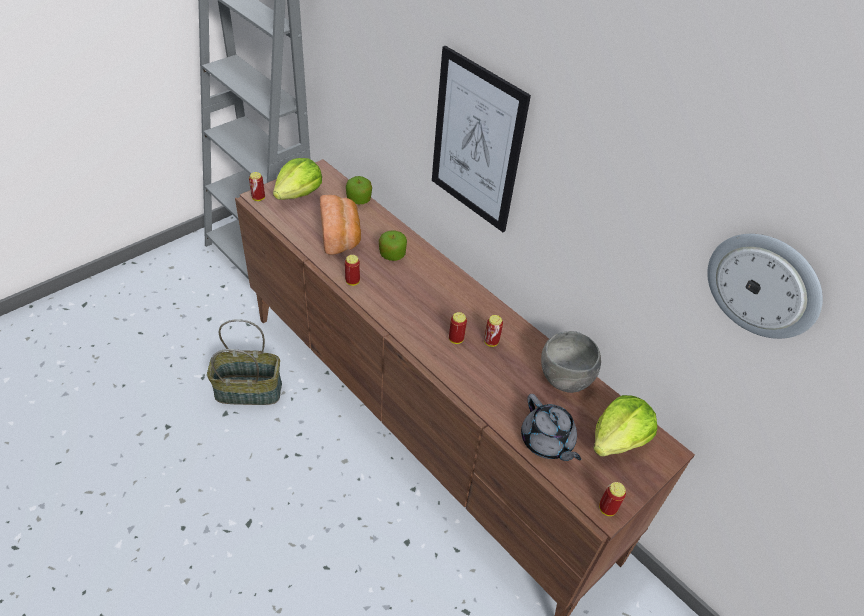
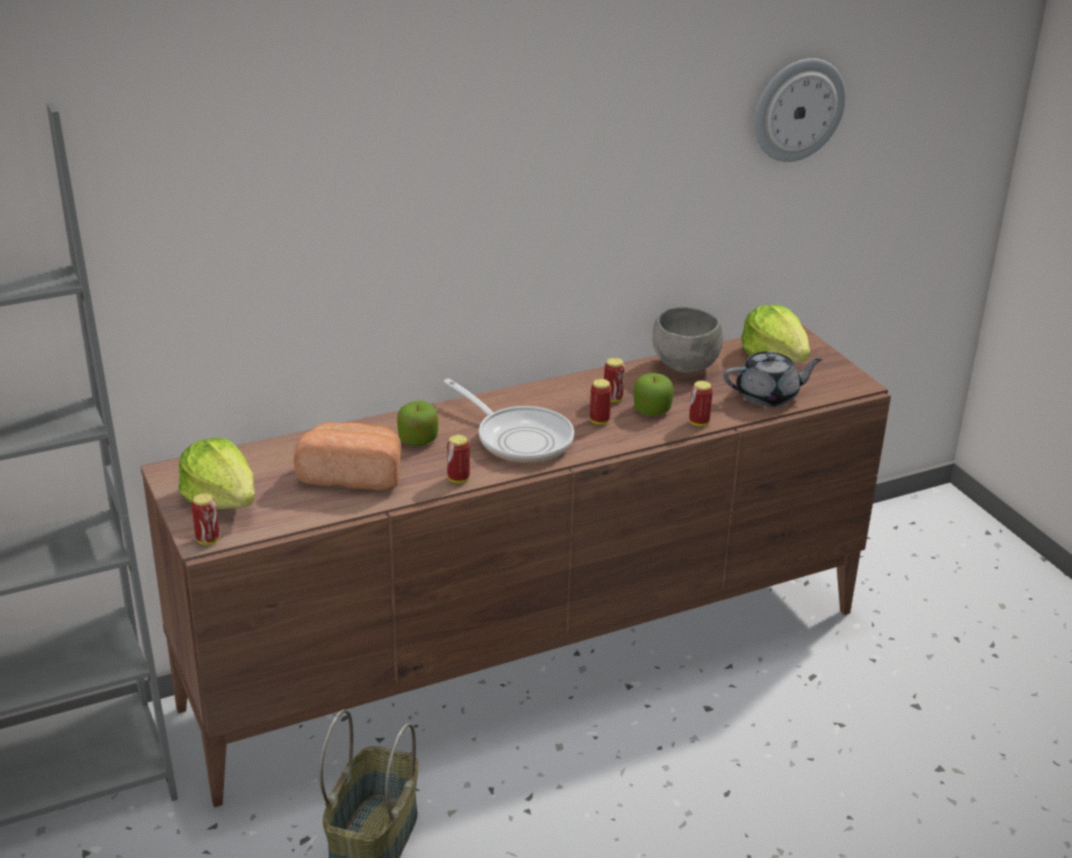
camera: 70 degrees left, 15 degrees down
(359, 199) = (274, 447): apple -> apple (652, 410)
(414, 301) = (519, 438): none -> frying pan
(476, 142) = (455, 207): picture -> none
(607, 508) = (856, 383): can -> can (699, 423)

